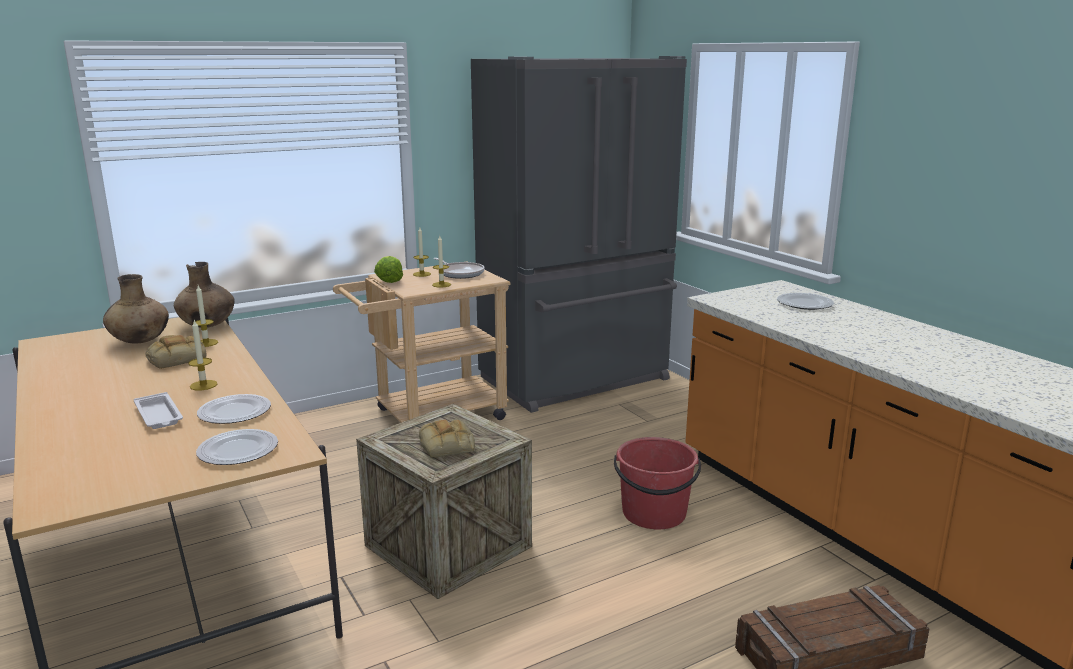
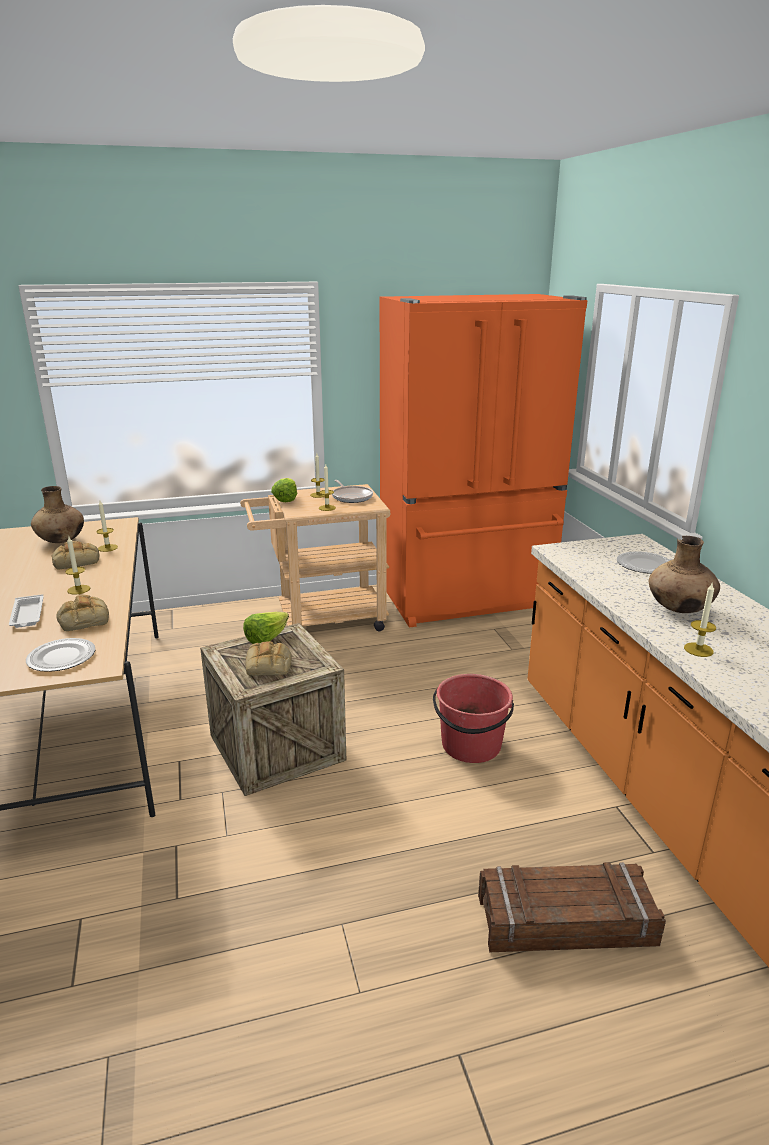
camera: 15 degrees right, 5 degrees up
(208, 326) = (120, 531): brown vase -> brown vase (679, 609)
(233, 412) = (83, 619): plate -> bread
(427, 422) = (266, 639): none -> lettuce
(577, 380) = (467, 599): grey fridge -> orange fridge
(906, 362) = (698, 649): none -> candle

